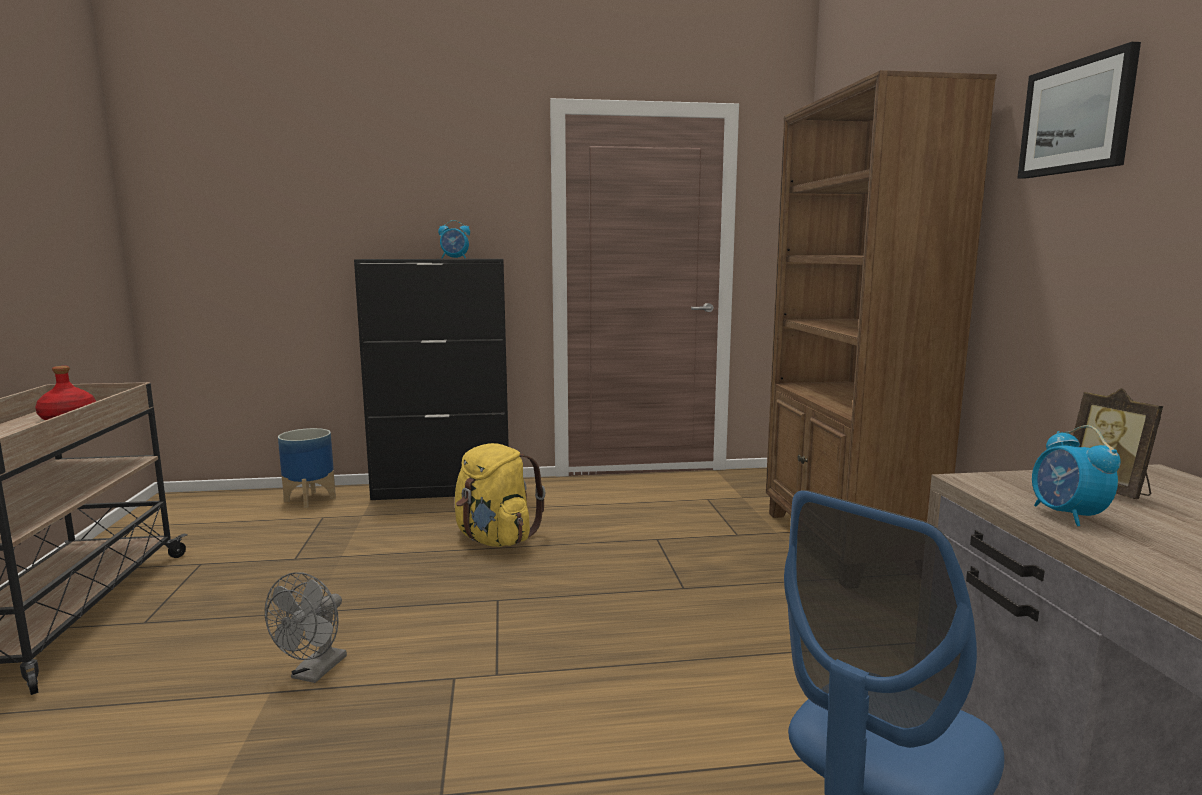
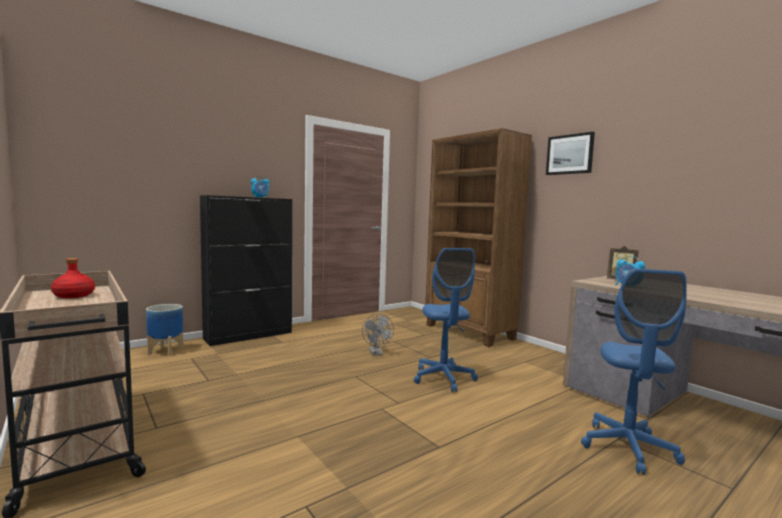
camera: 30 degrees left, 5 degrees down
(314, 673) = (308, 423): grey fan -> grey fan (376, 353)
(495, 539) = (315, 353): yellow backpack -> none
(648, 642) = (443, 378): none -> blue office chair

